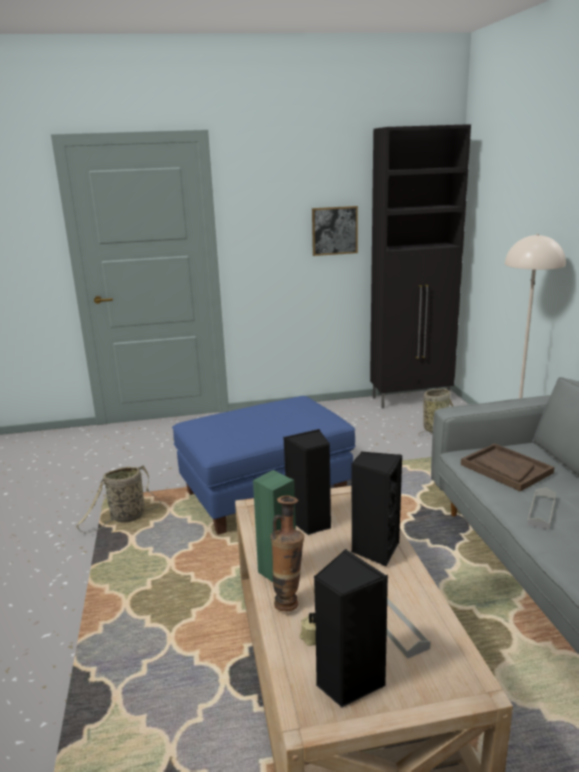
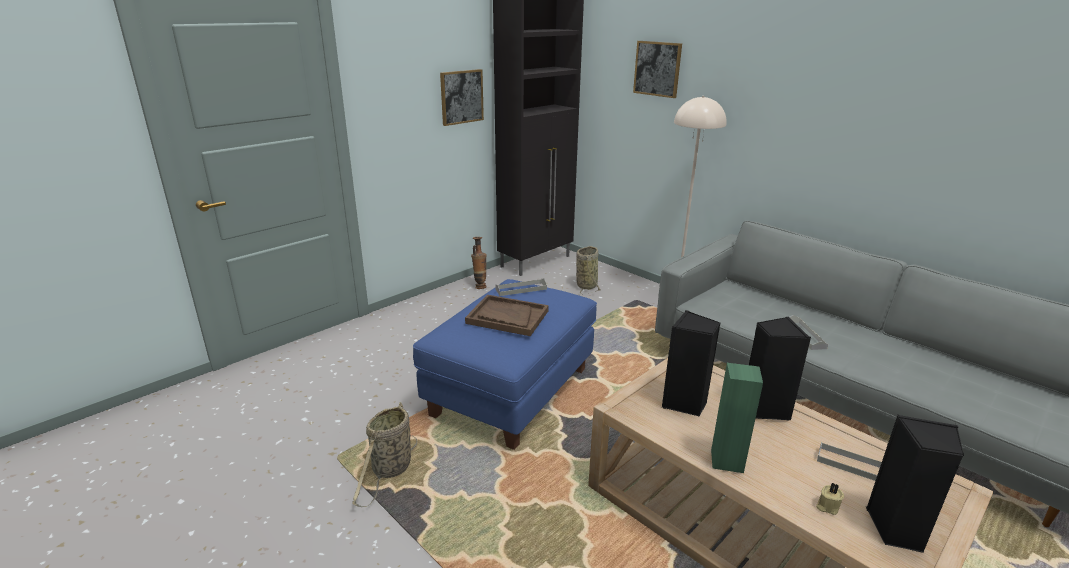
camera: 35 degrees left, 5 degrees up
(288, 600) = (770, 483): vase -> vase (480, 286)
(294, 403) = (521, 289): none -> grey tray
(505, 469) = (740, 307): brown tray -> brown tray (507, 317)
(524, 206) = (657, 69): none -> picture

